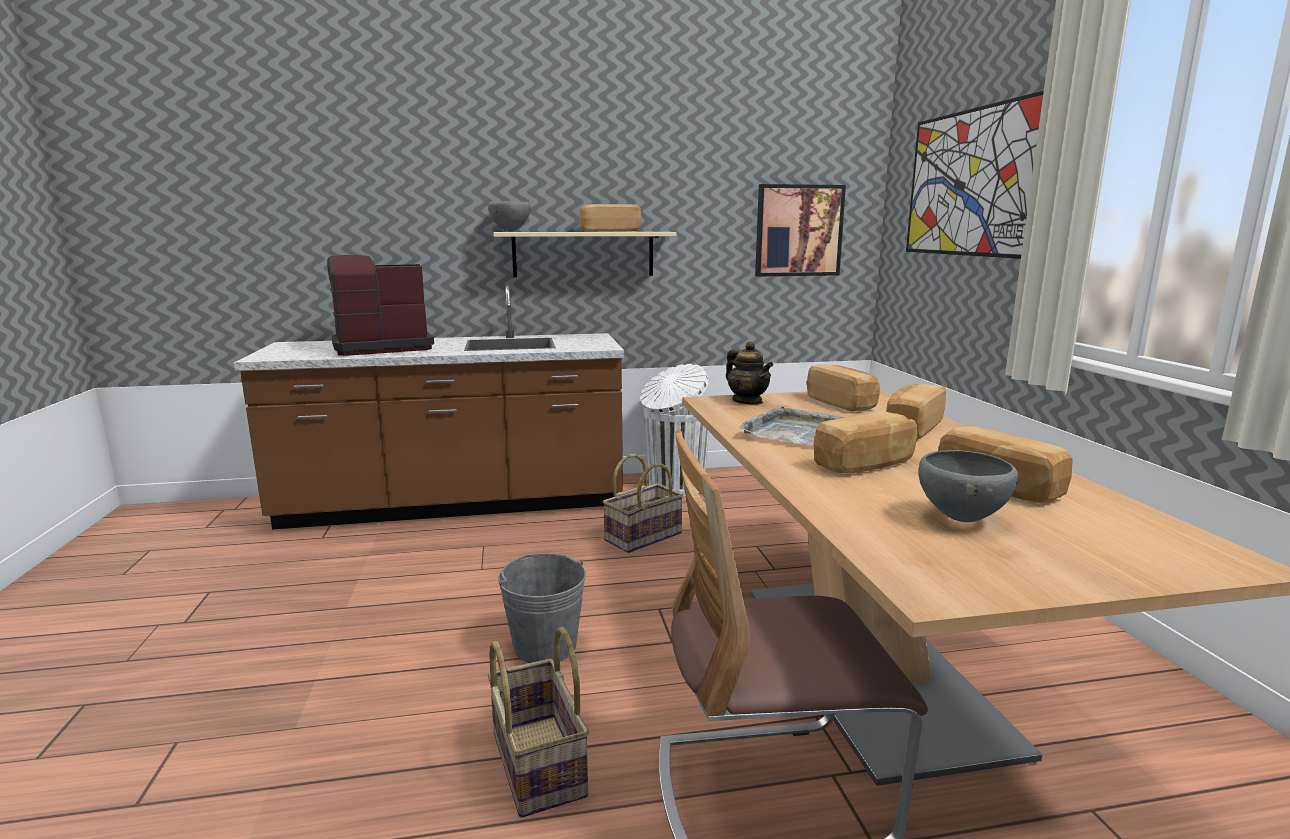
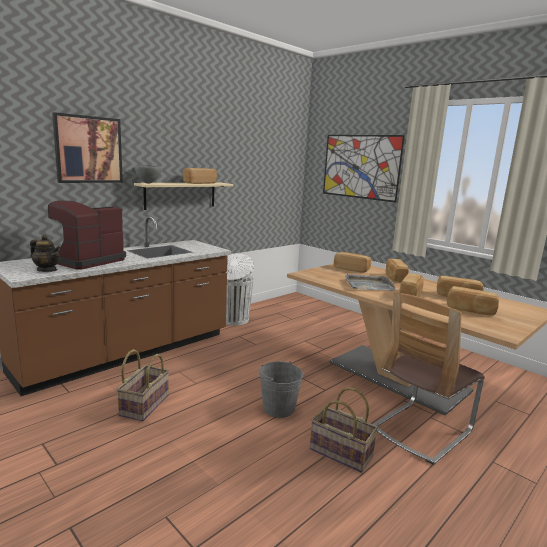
camera: 35 degrees left, 0 degrees up
(643, 536) = (252, 348): basket -> basket (144, 405)
(747, 402) = (318, 273): teapot -> teapot (47, 270)
(798, 230) = (274, 182): picture -> picture (88, 149)
(961, 519) = (470, 310): grey bowl -> bread

